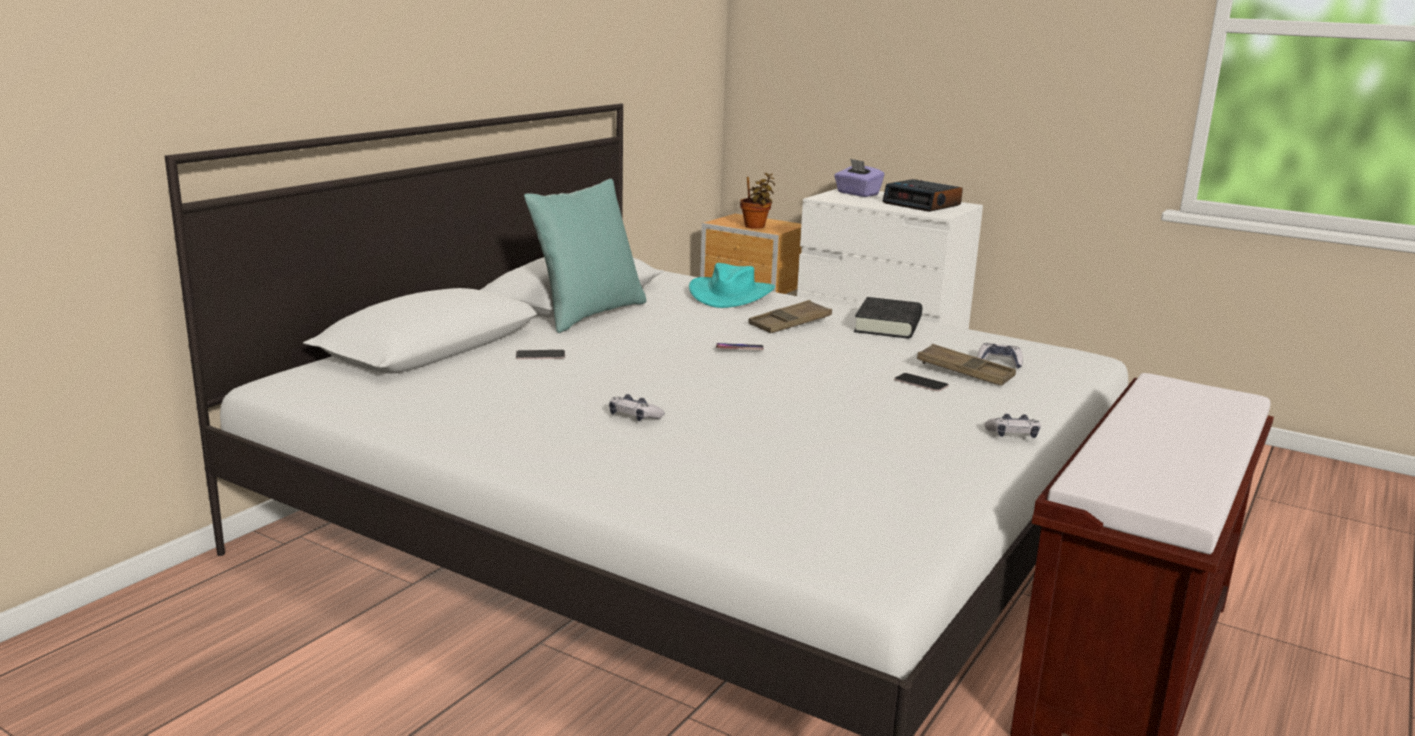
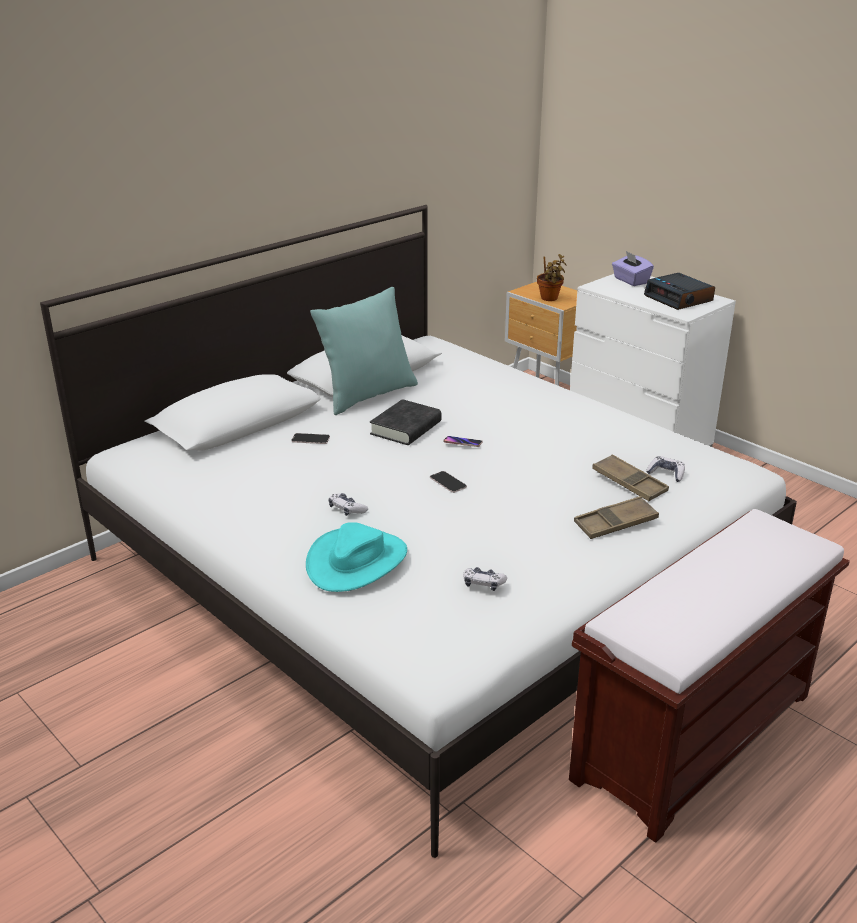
camera: 15 degrees right, 10 degrees up
(731, 295) = (491, 378): turquoise hat -> turquoise hat (356, 561)
(790, 323) = (519, 416): brown tray -> brown tray (615, 523)
(888, 325) = (600, 423): black book -> black book (406, 428)
(921, 383) = (585, 492): phone -> phone (448, 482)
(1013, 435) = (623, 555): game controller -> game controller (483, 584)

